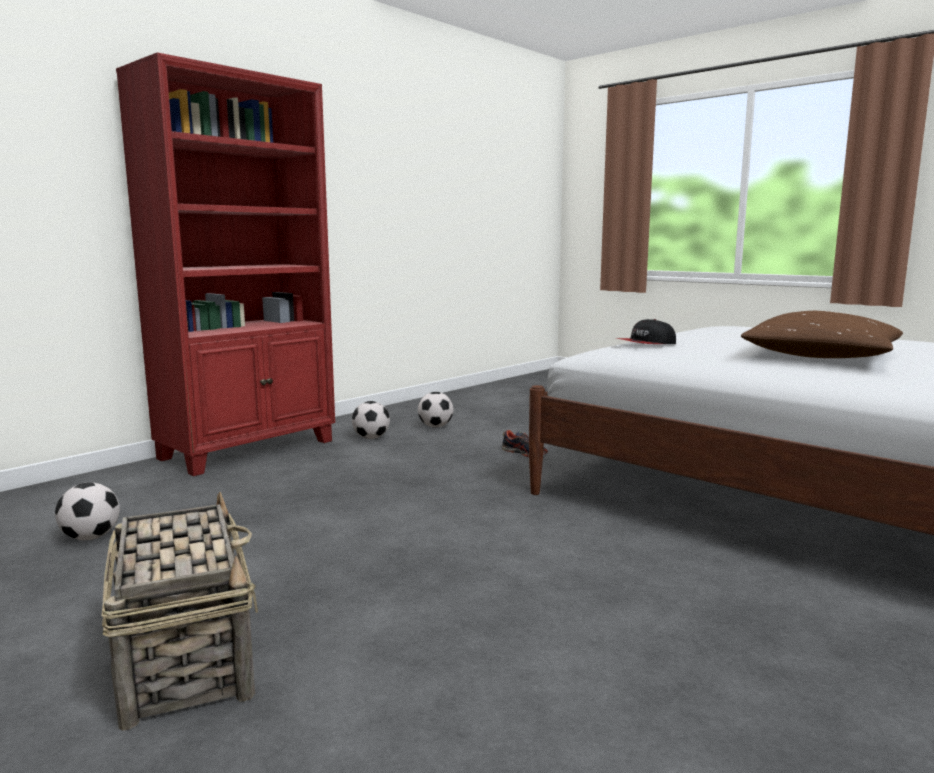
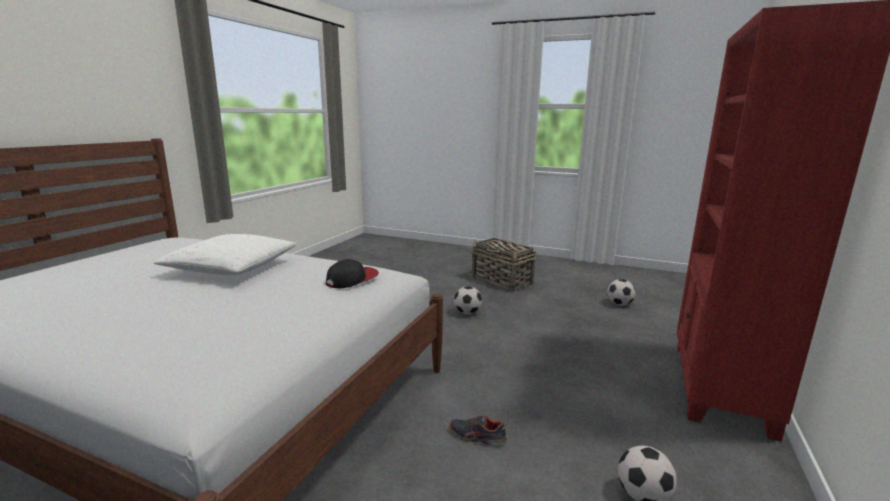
camera: 160 degrees right, 5 degrees up
(371, 438) = (664, 437): football -> football (467, 313)
(821, 356) = (232, 268): brown pillow -> white pillow

